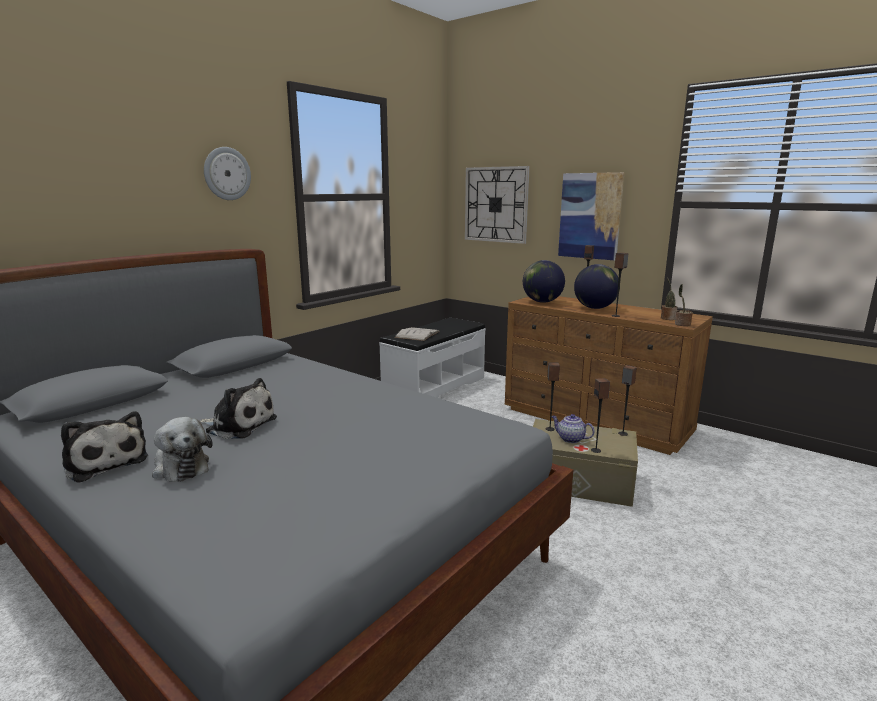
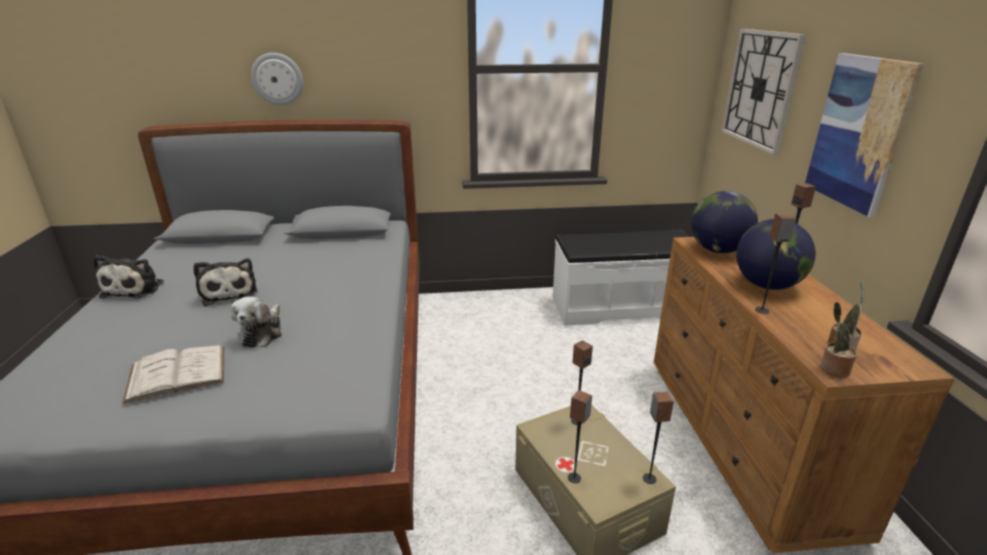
camera: 45 degrees right, 10 degrees up
(180, 466) = (144, 312): plush toy -> plush toy (262, 333)
(227, 173) = (386, 44): wall clock -> wall clock (277, 79)
(417, 334) = (597, 242): white book -> white book (177, 373)
(570, 439) = (574, 446): teapot -> none

